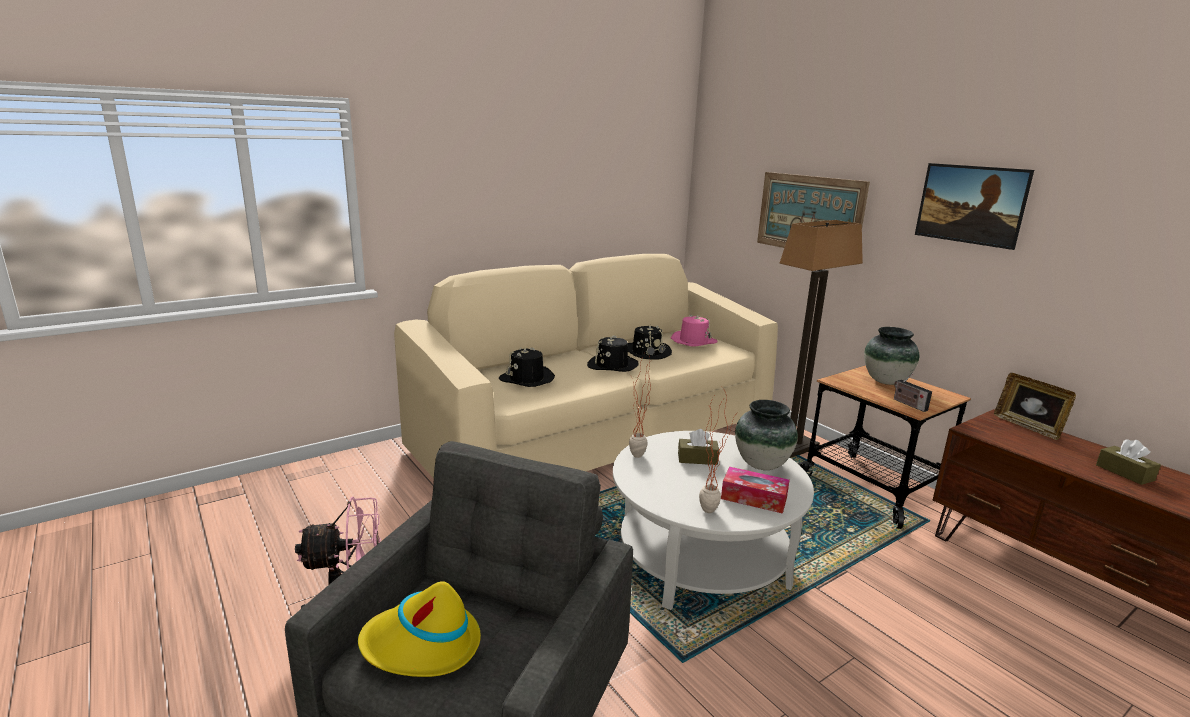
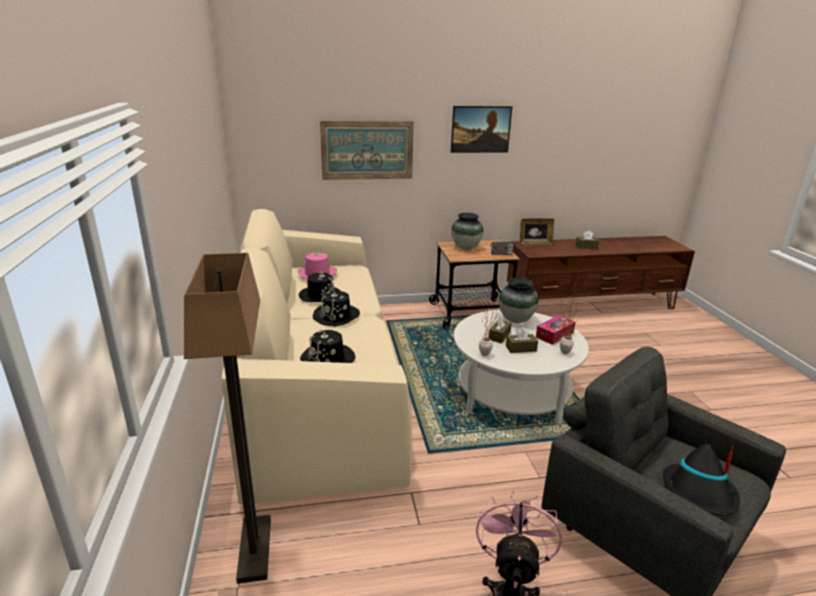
camera: 65 degrees left, 5 degrees up
(422, 646) = (699, 493): yellow hat -> black hat
(680, 477) = (521, 348): none -> brown tissue box
(793, 449) = (411, 317): floor lamp -> floor lamp (254, 549)

